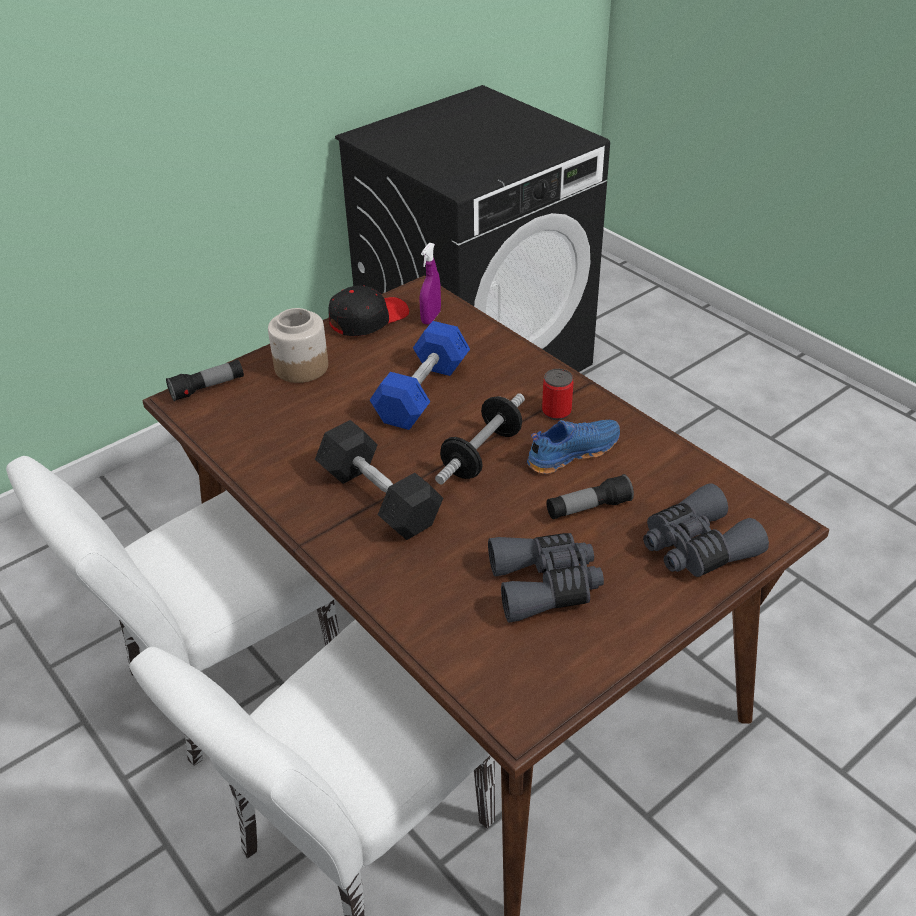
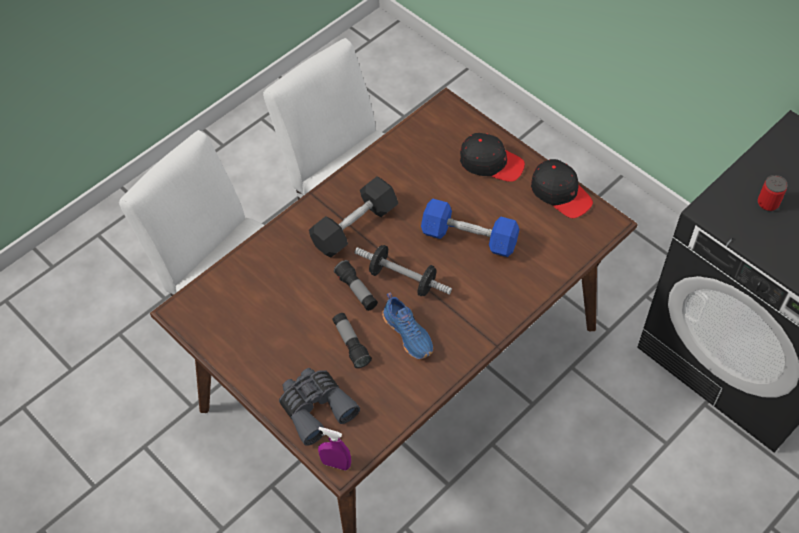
camera: 85 degrees right, 15 degrees up
(207, 388) = (459, 117): flashlight -> flashlight (356, 291)
(300, 367) = (491, 163): jar -> black cap
(431, 318) = (569, 233): purple spray bottle -> purple spray bottle (336, 464)
(545, 585) = (279, 321): grey binoculars -> none
(556, 412) = (455, 323): can -> can (767, 203)

